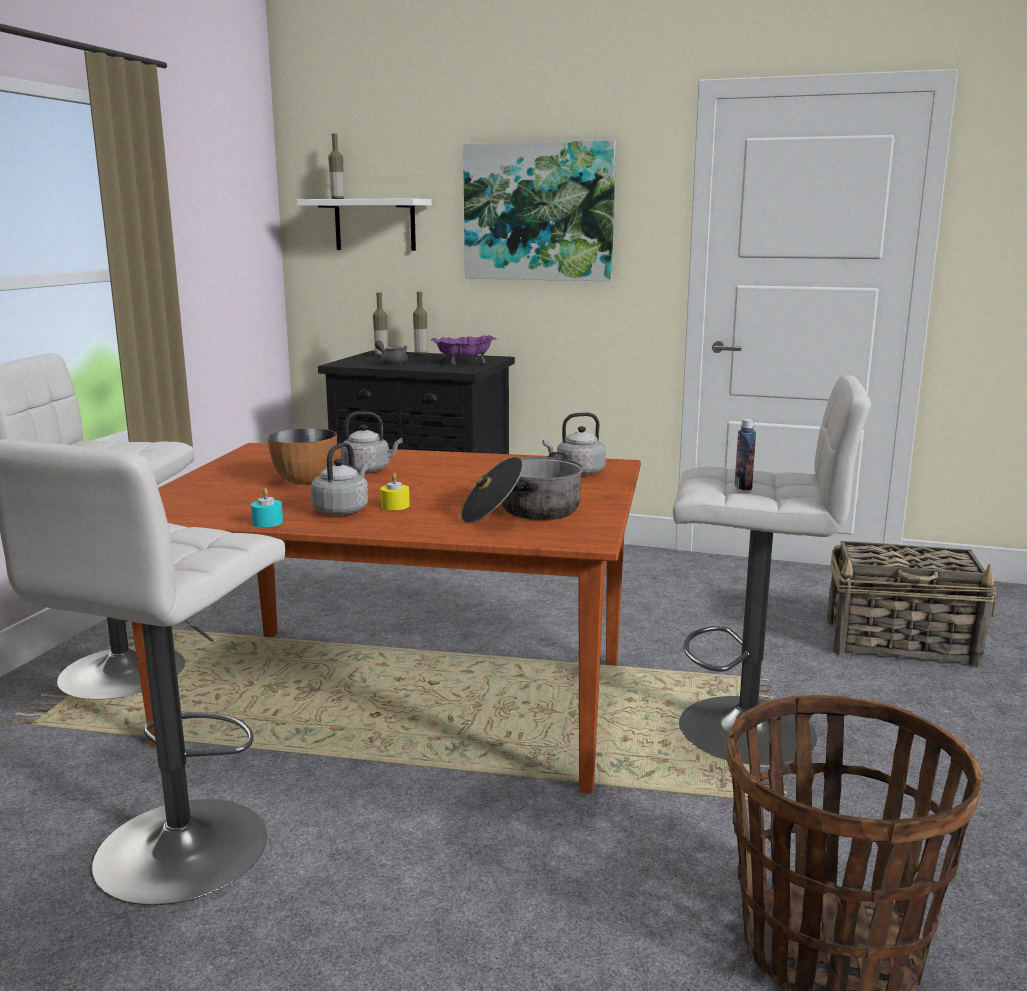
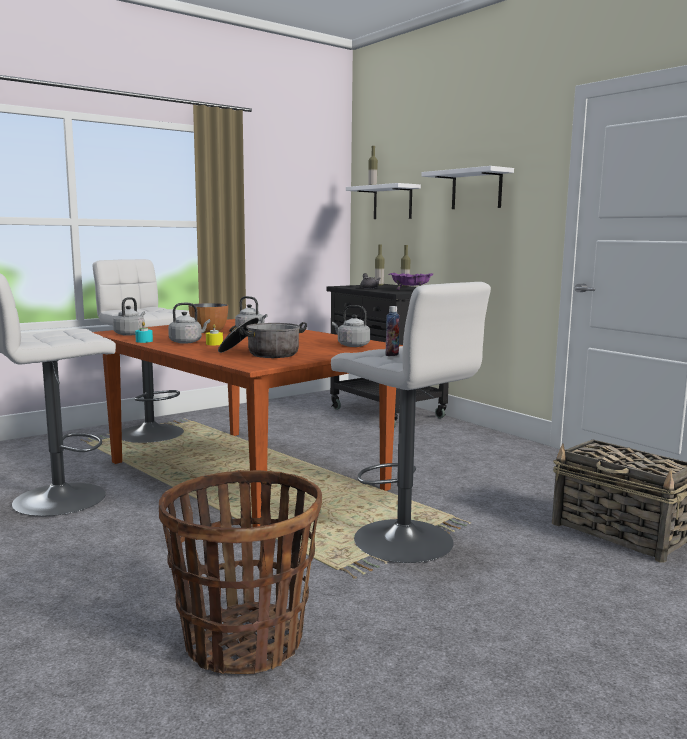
camera: 35 degrees right, 5 degrees down
(190, 510) = (130, 334): none -> grey kettle
(538, 212) = (476, 189): picture -> white shelf

